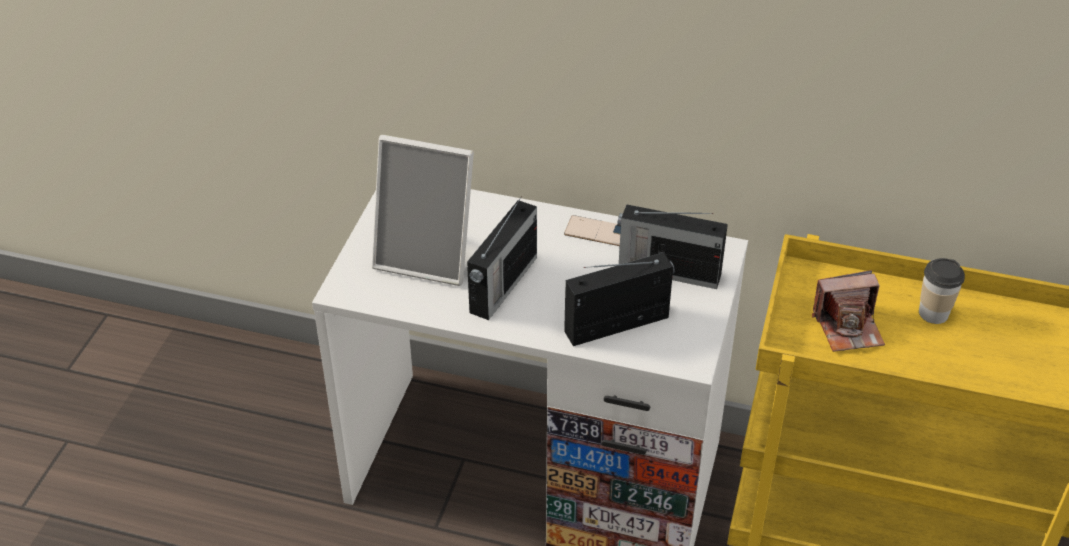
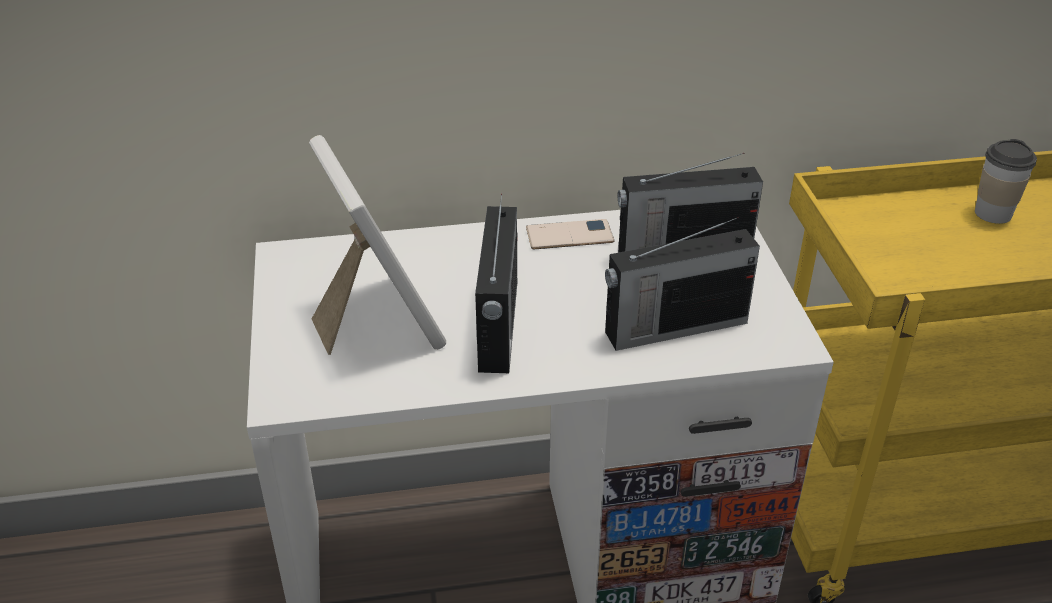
camera: 25 degrees left, 5 degrees down
(428, 256) = (377, 321): picture frame -> picture frame turned 105 degrees counterclockwise
(619, 324) = (673, 327): radio -> radio turned 150 degrees counterclockwise
(848, 327) = (926, 252): camera -> none

